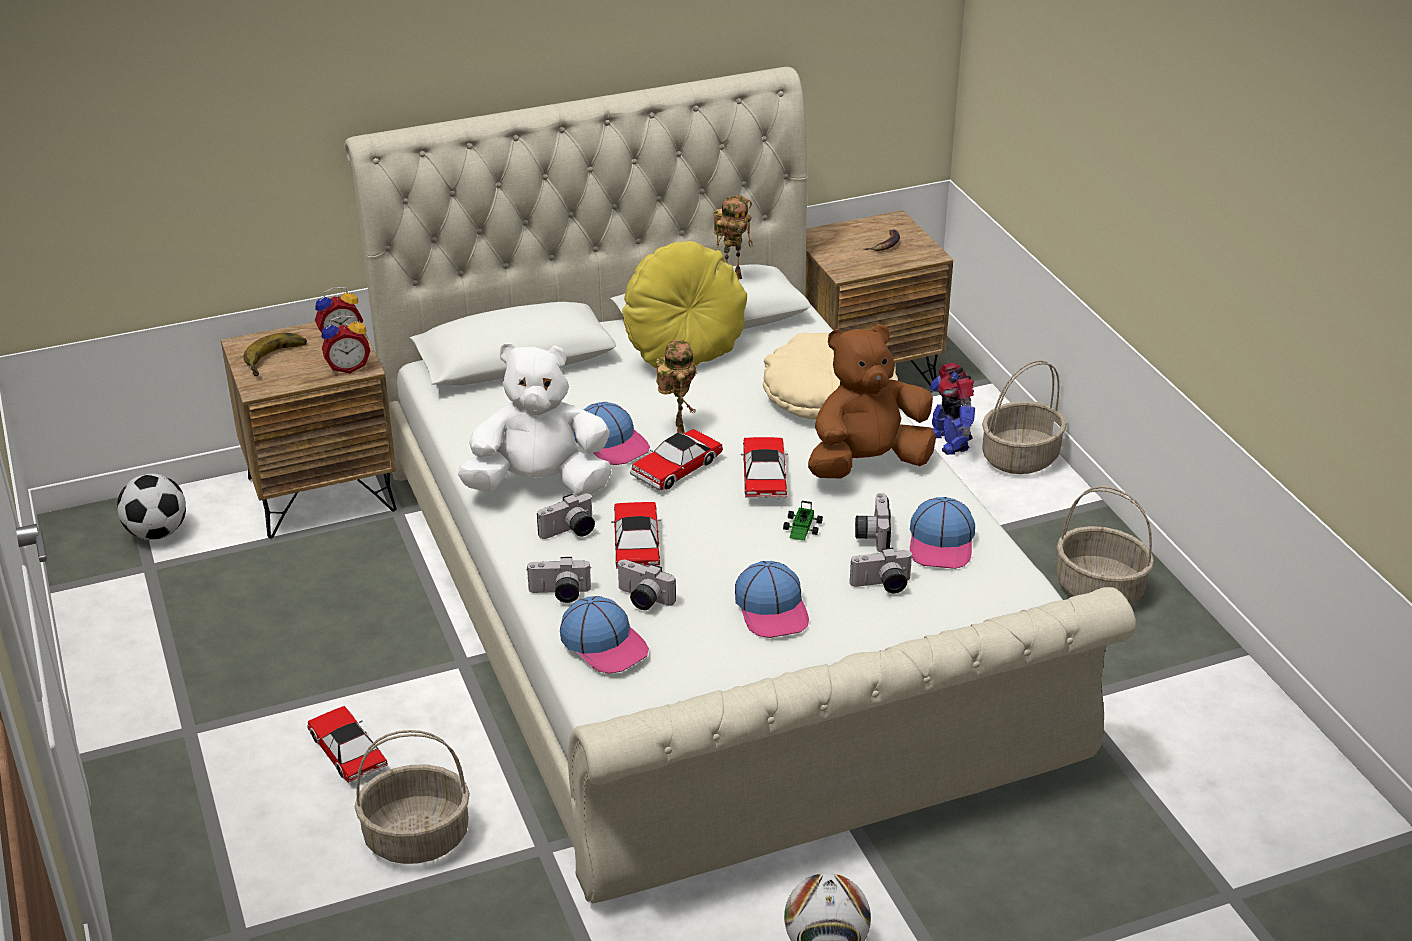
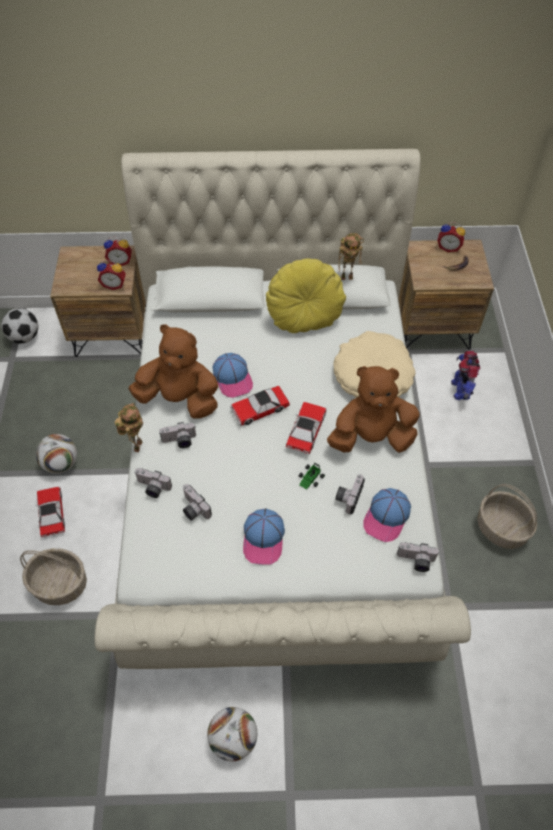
camera: 20 degrees right, 20 degrees up
(278, 359) = (82, 269): banana -> none
(326, 684) = (61, 464): none -> football
(539, 485) = (180, 399): white plush toy -> brown plush toy
(604, 644) = (157, 537): cap -> none
(636, 544) = (210, 464): toy car -> none
(677, 427) = (275, 376): toy robot -> toy robot (137, 445)
(860, 227) = (448, 247): none -> alarm clock
(882, 586) = (335, 541): camera -> camera (415, 561)
(1020, 457) = (497, 413): basket -> none

